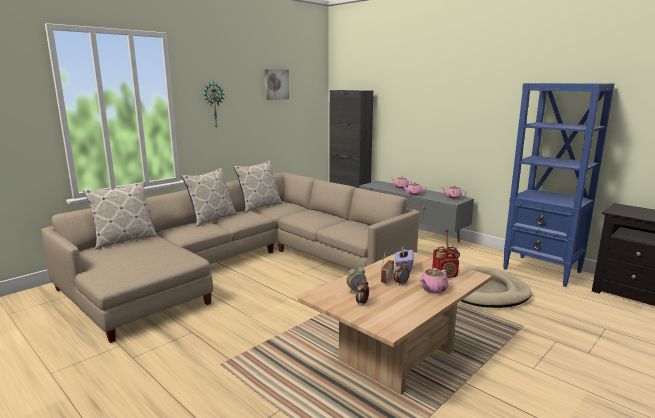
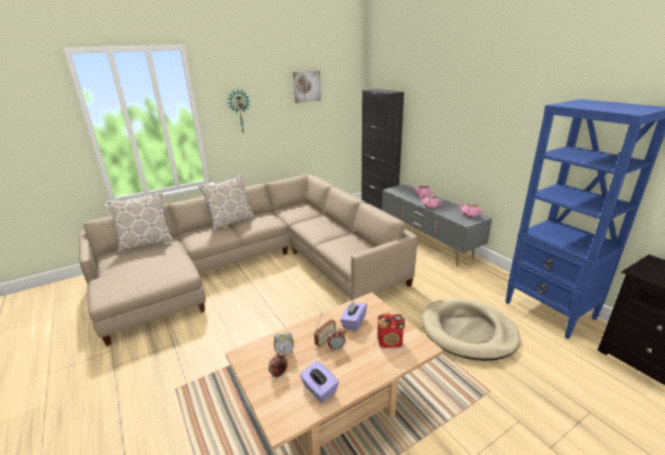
camera: 15 degrees right, 10 degrees up
(259, 206) = (281, 208): pillow -> none
(406, 307) = (319, 390): none -> purple tissue box
(433, 289) = (364, 363): pink teapot -> none

